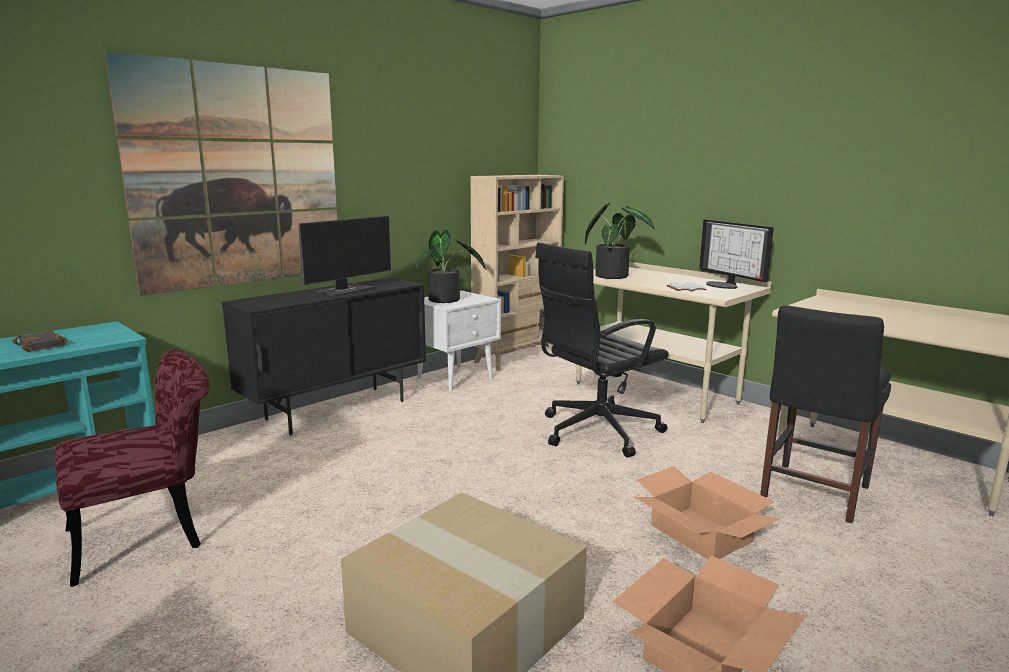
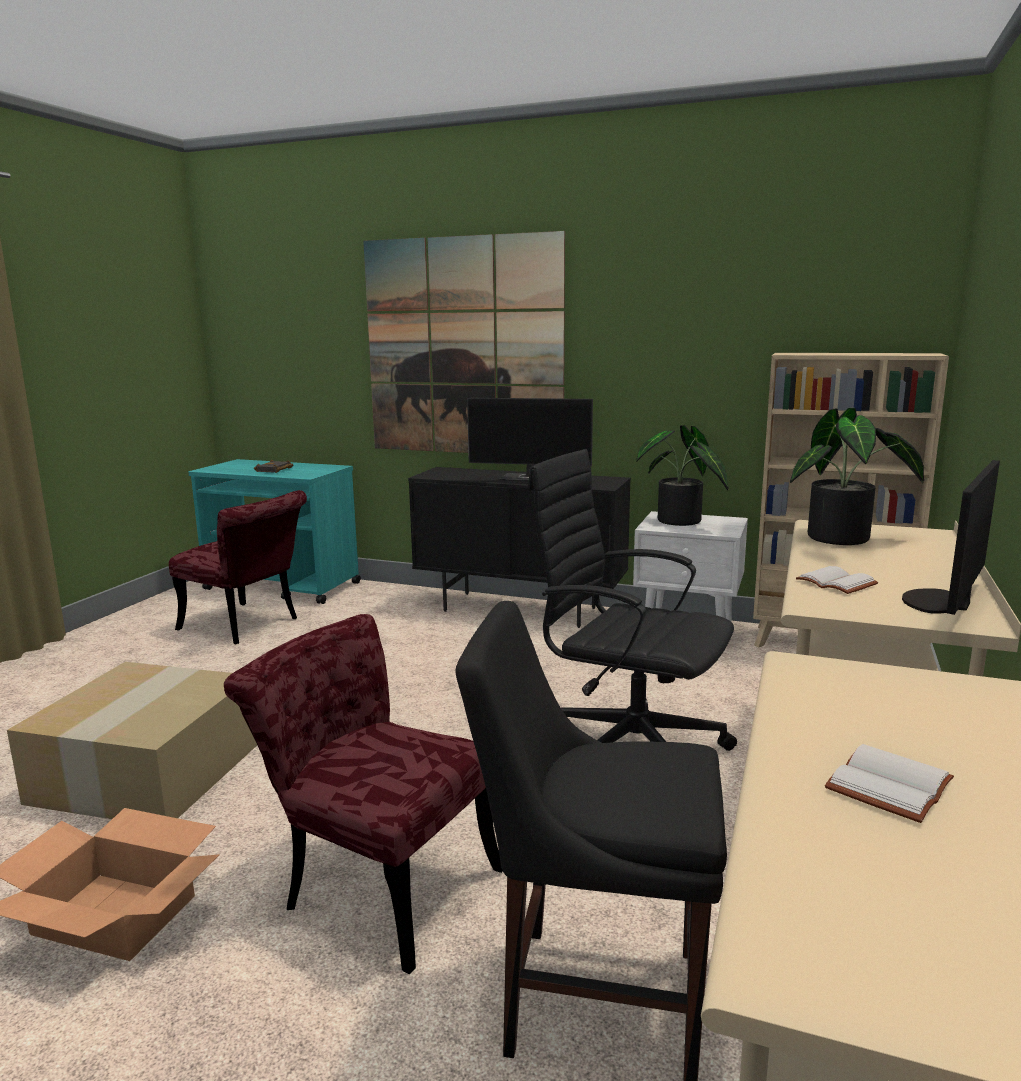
camera: 65 degrees right, 0 degrees up
(700, 533) = (377, 883): cardboard box -> red chair
(910, 321) = (891, 787): none -> white book

